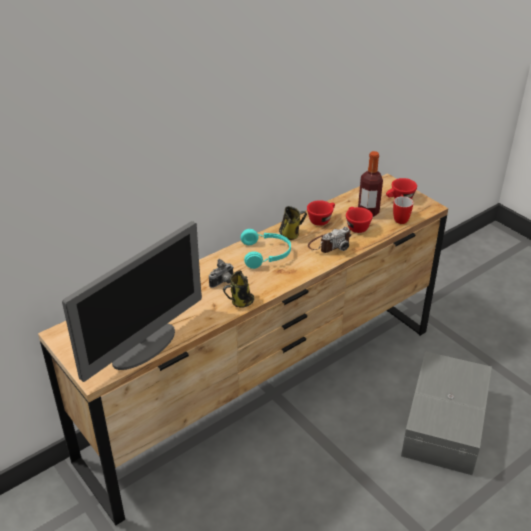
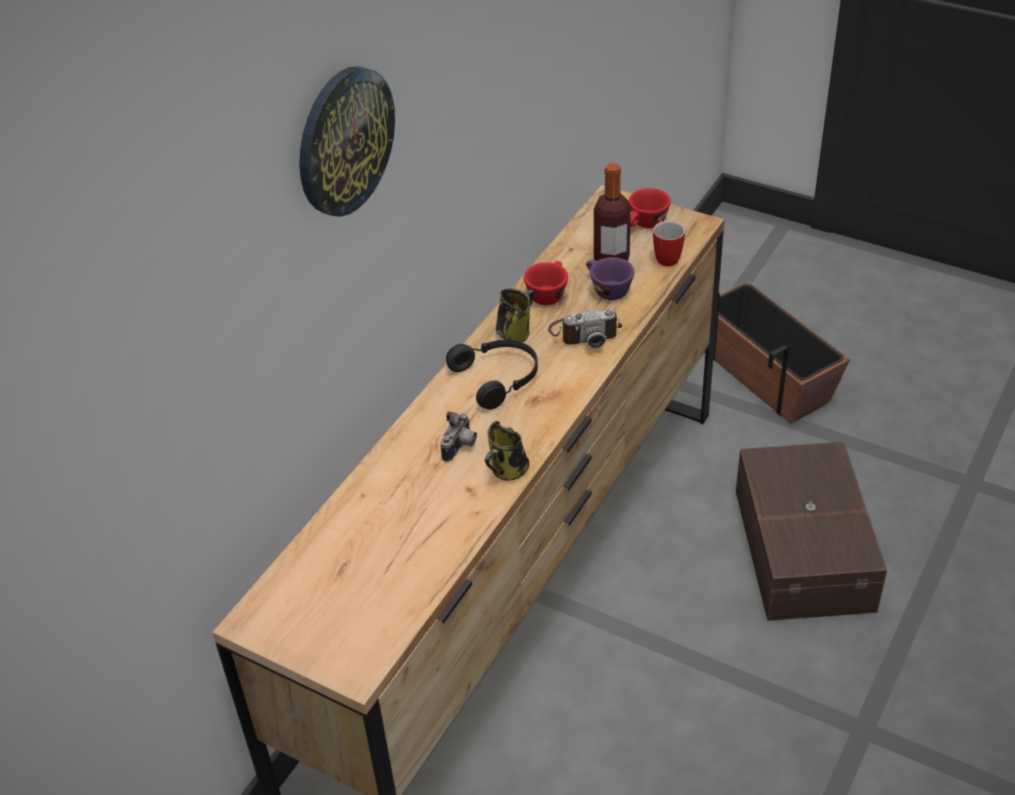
camera: 20 degrees left, 5 degrees up
(144, 346) = (404, 594): monitor -> none
(180, 79) = (344, 141): none -> wall clock
(266, 254) = (498, 378): turquoise headphones -> black headphones
(329, 244) = (585, 332): camera -> camera turned 45 degrees clockwise
(355, 226) = (606, 289): red cup -> purple cup
(446, 423) = (806, 548): grey storage box -> brown storage box
(472, 320) = (766, 375): none -> planter

